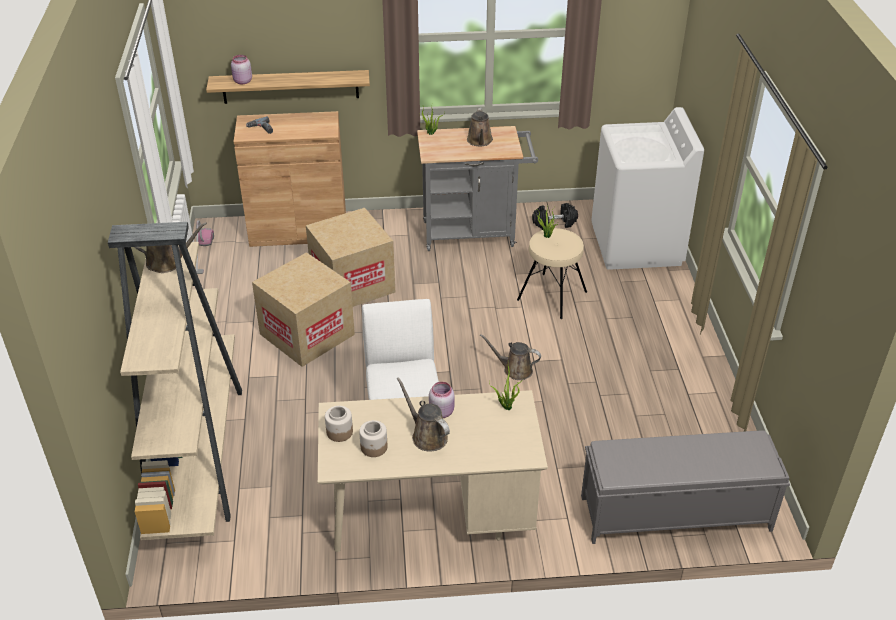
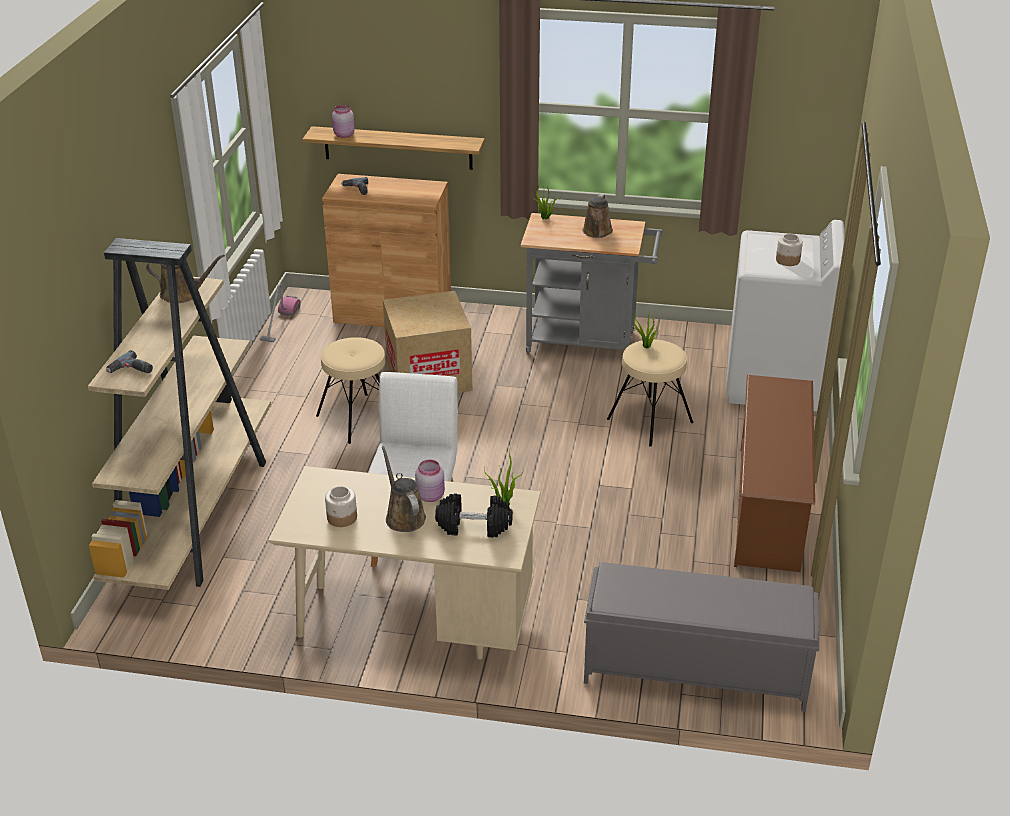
camera: 15 degrees right, 5 degrees down
(155, 349) = (131, 371): none -> power drill
(307, 334) = (358, 418): cardboard box -> beige stool
(339, 432) = (312, 497): jar -> jar (787, 260)
(514, 369) = (573, 490): brown watering can -> none
(554, 223) = (686, 345): black dumbbell -> black dumbbell (474, 526)
(674, 357) = (768, 507): none -> brown shoe rack

